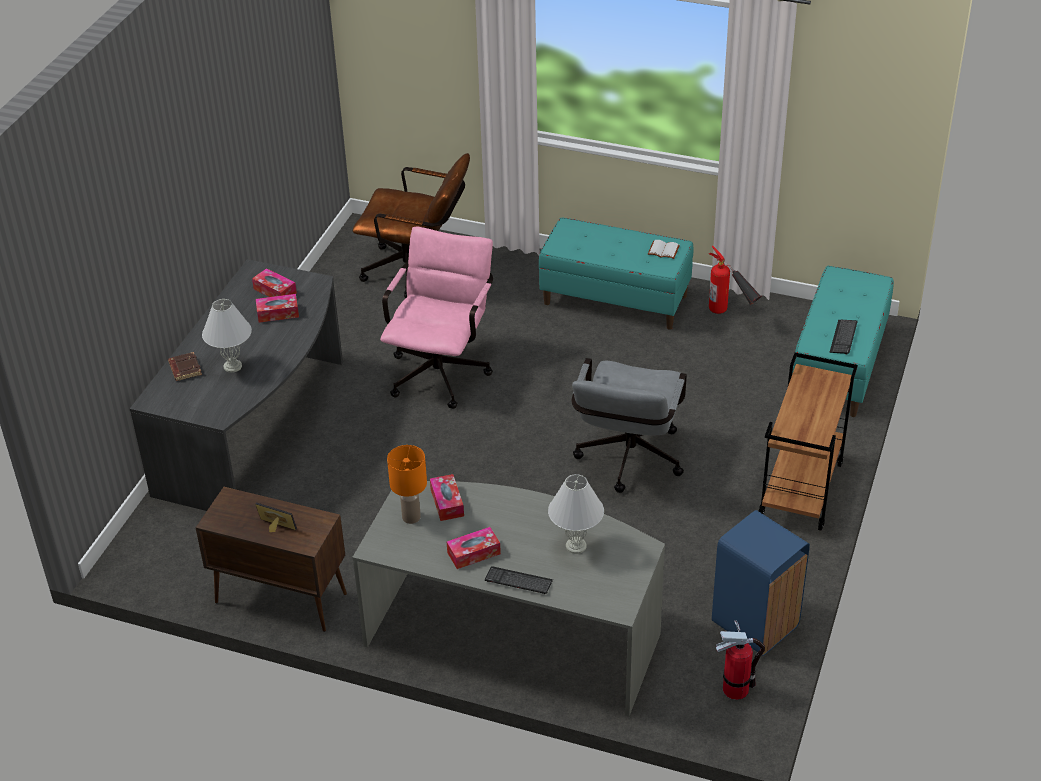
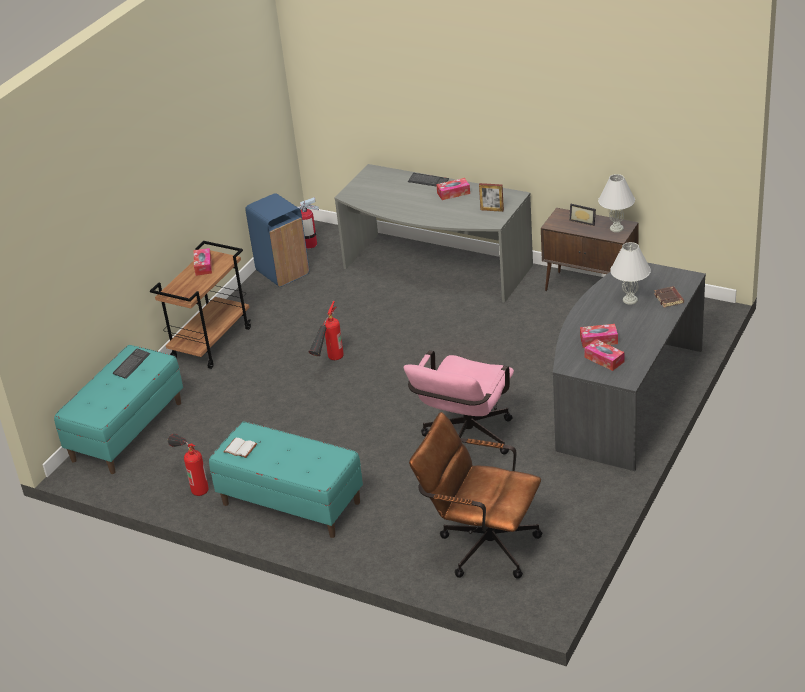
camera: 170 degrees left, 5 degrees down
(410, 517) = (492, 210): orange table lamp -> picture frame
(447, 503) = (467, 217): tissue box -> tissue box (203, 266)
(575, 545) = (389, 196): white table lamp -> white table lamp (616, 228)
(627, 462) = (329, 364): grey office chair -> fire extinguisher

